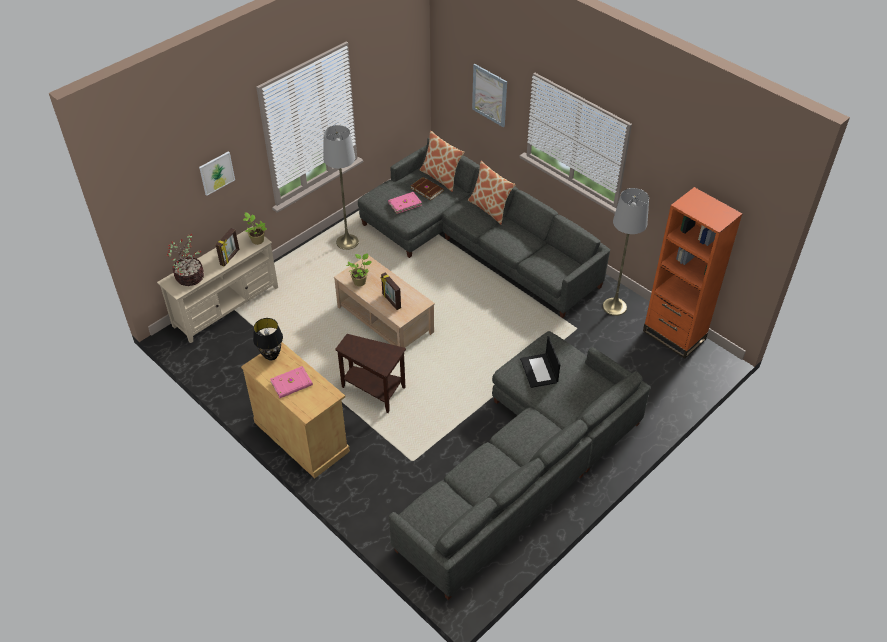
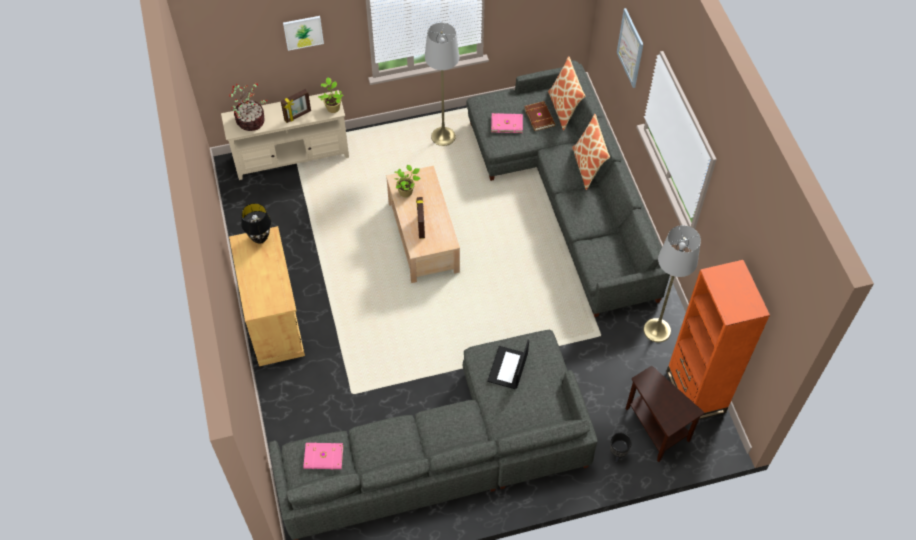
camera: 30 degrees right, 10 degrees up
(292, 384) = (259, 275): pink book -> pink book (324, 458)
(374, 391) = (365, 307): brown side table -> brown side table (656, 430)
(653, 404) = (617, 454): none -> black planter

